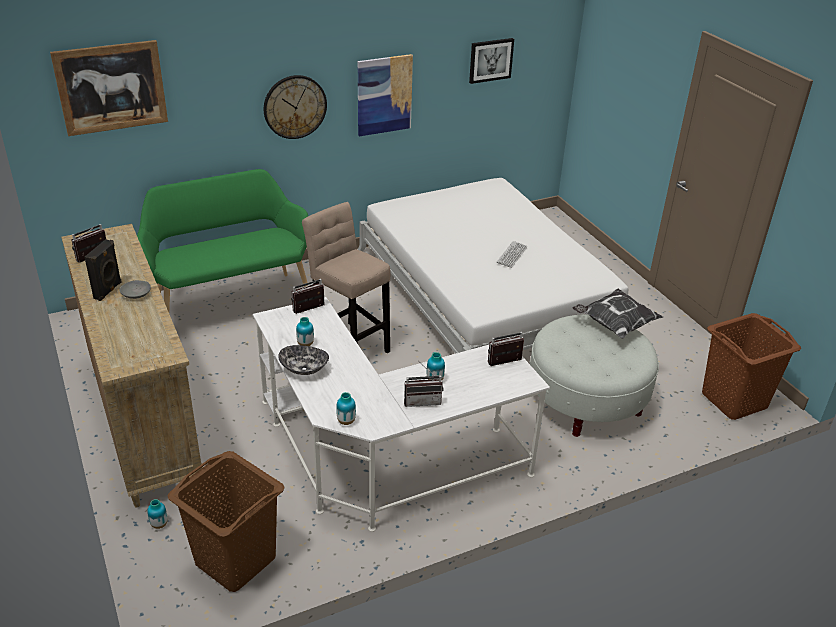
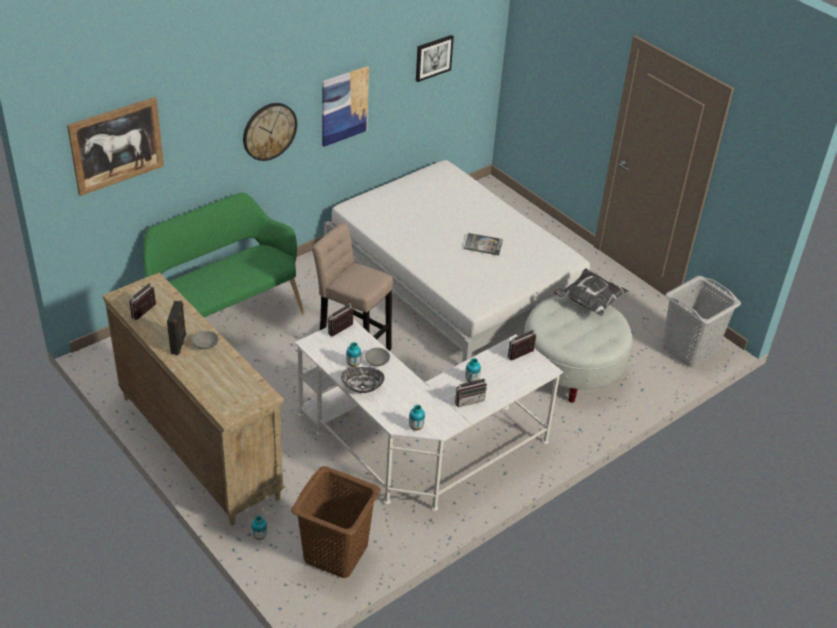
camera: 15 degrees left, 5 degrees up
(334, 345) = (377, 361): none -> grey bowl
(512, 255) = (483, 245): keyboard -> book
(734, 400) = (689, 350): brown laundry basket -> grey laundry basket

